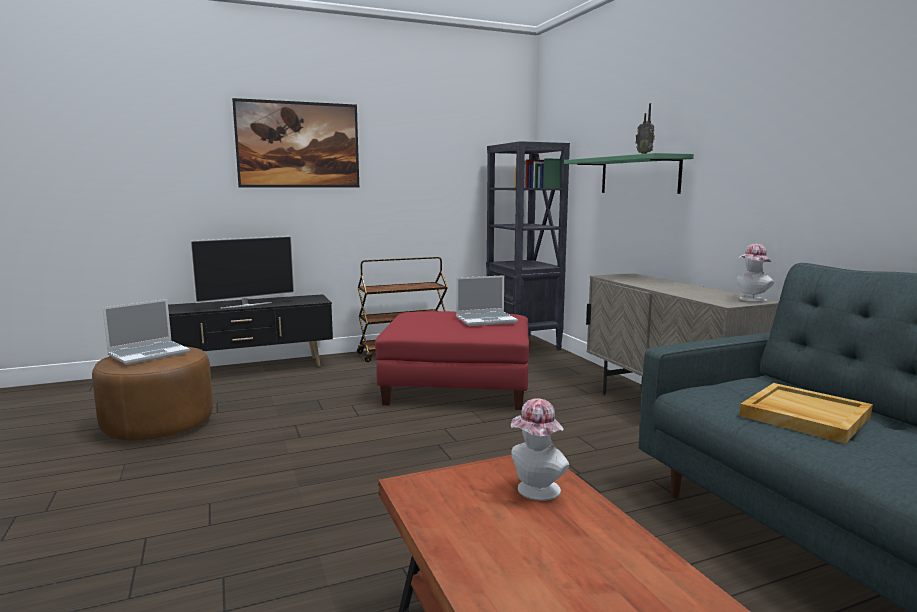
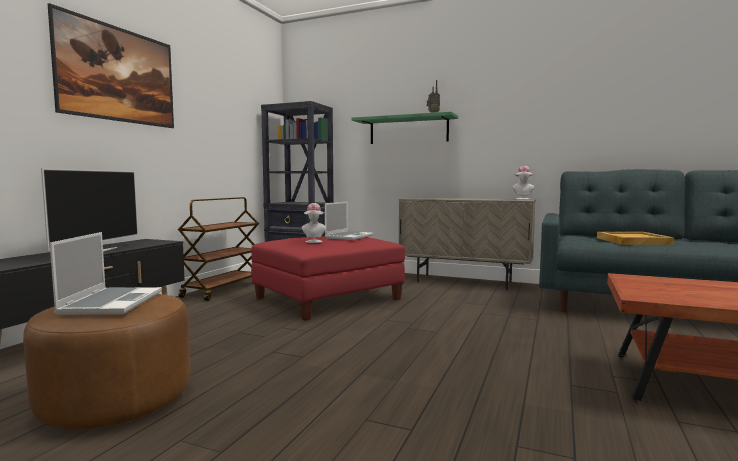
camera: 45 degrees left, 5 degrees down
(535, 492) = (673, 283): hat -> hat (314, 242)

